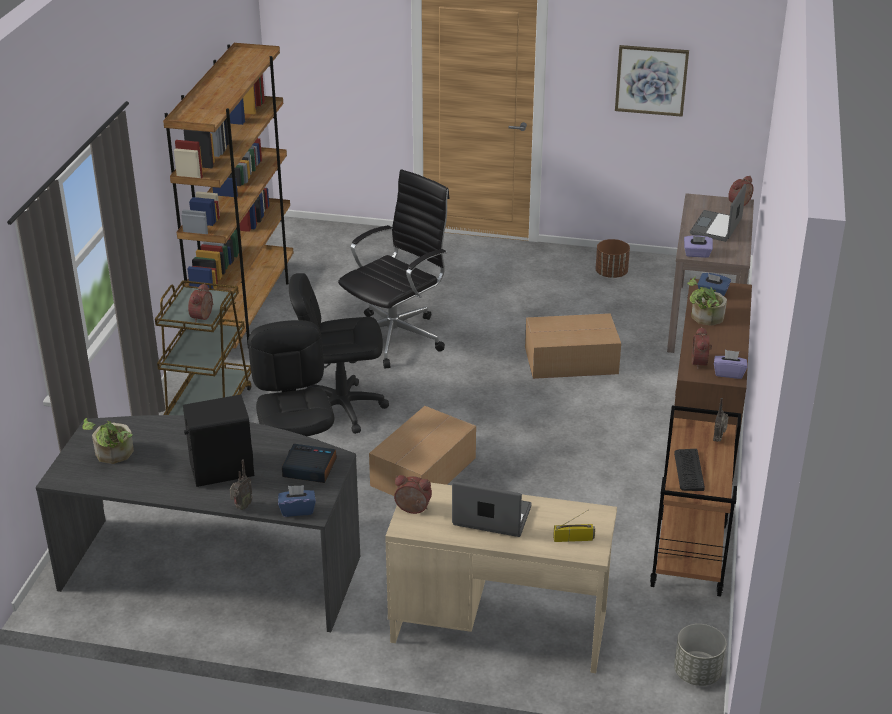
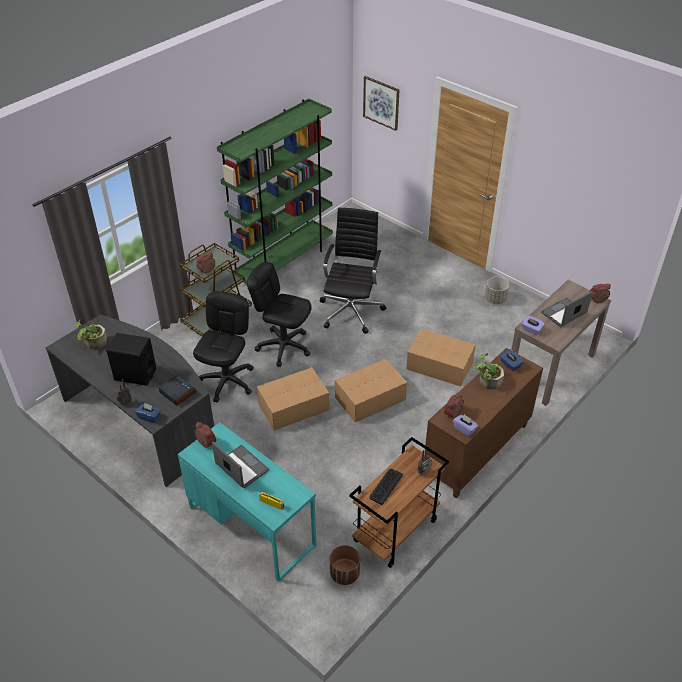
camera: 30 degrees right, 10 degrees up
(245, 311) = (284, 262): brown bookcase -> green bookcase
(396, 337) = (351, 310): black office chair -> black office chair turned 60 degrees counterclockwise
(499, 626) = (251, 525): beige desk -> turquoise desk
(516, 426) = (369, 398): none -> cardboard box
(611, 274) = (518, 312): brown planter -> brown planter (345, 574)
(651, 80) = (572, 194): picture -> picture (381, 103)
(697, 673) = (333, 611): grey planter -> grey planter (495, 299)

